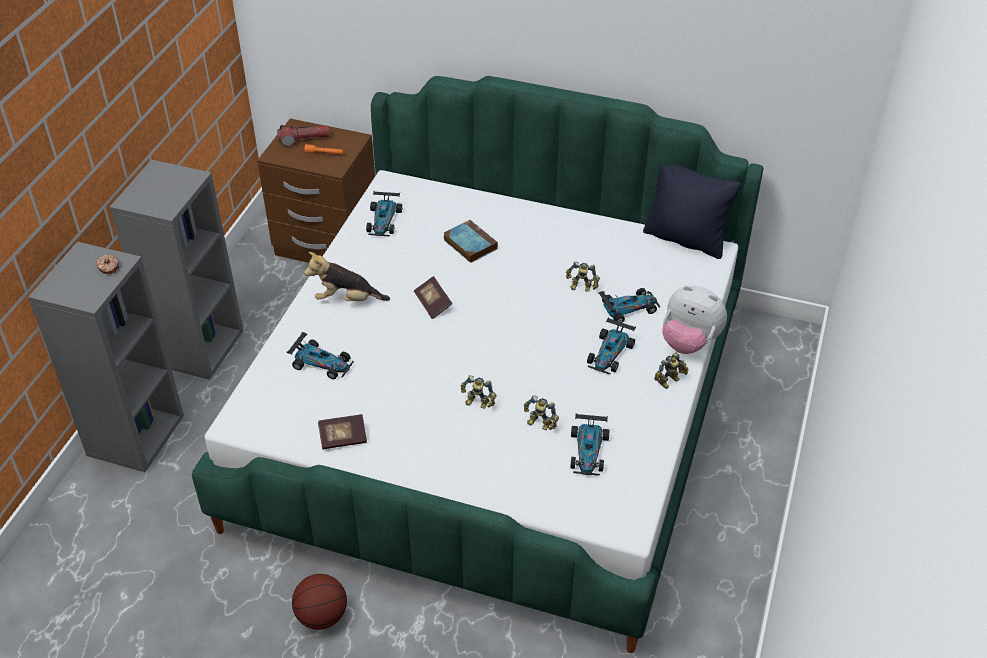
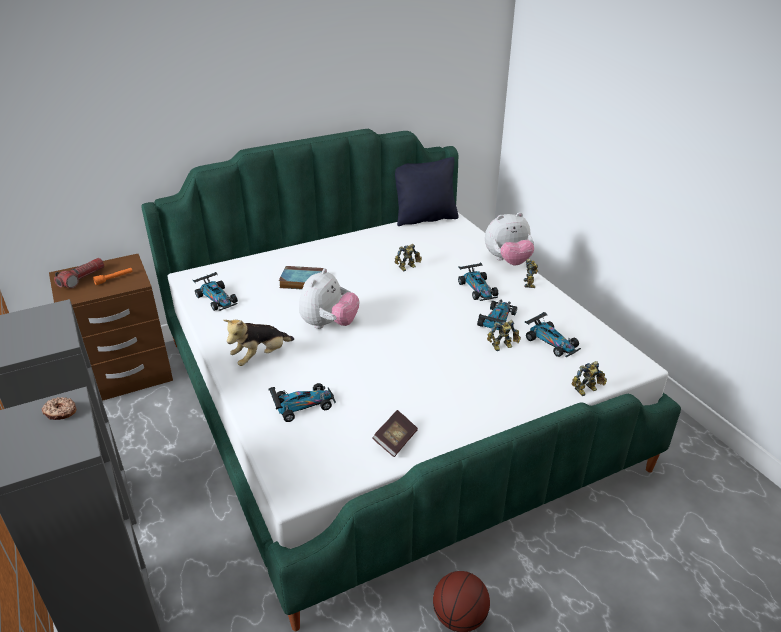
camera: 45 degrees left, 10 degrees down
(433, 304) = (329, 324): book -> plush toy
(477, 404) = (449, 360): toy robot -> toy robot (587, 390)
(628, 308) = (450, 263): toy car -> toy car (497, 320)

